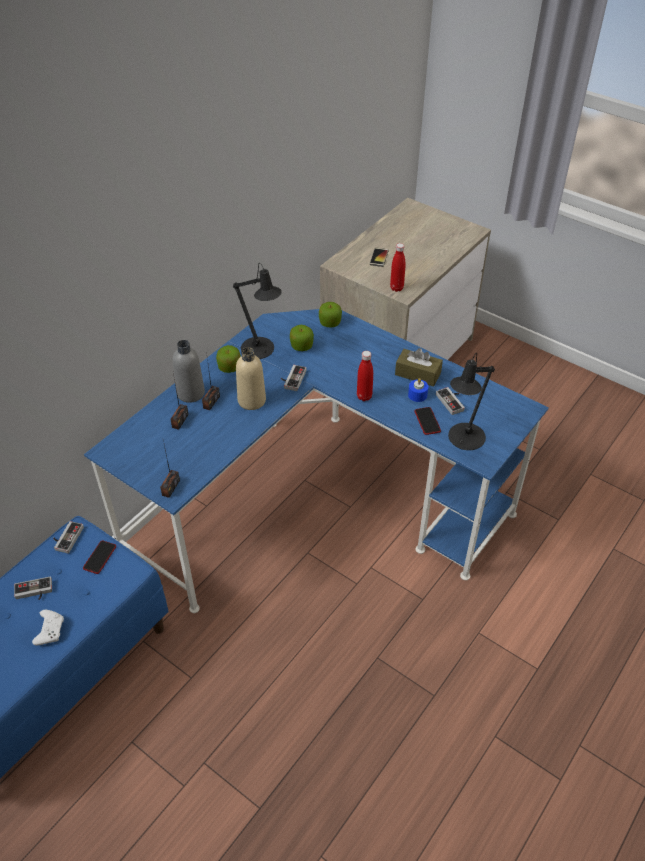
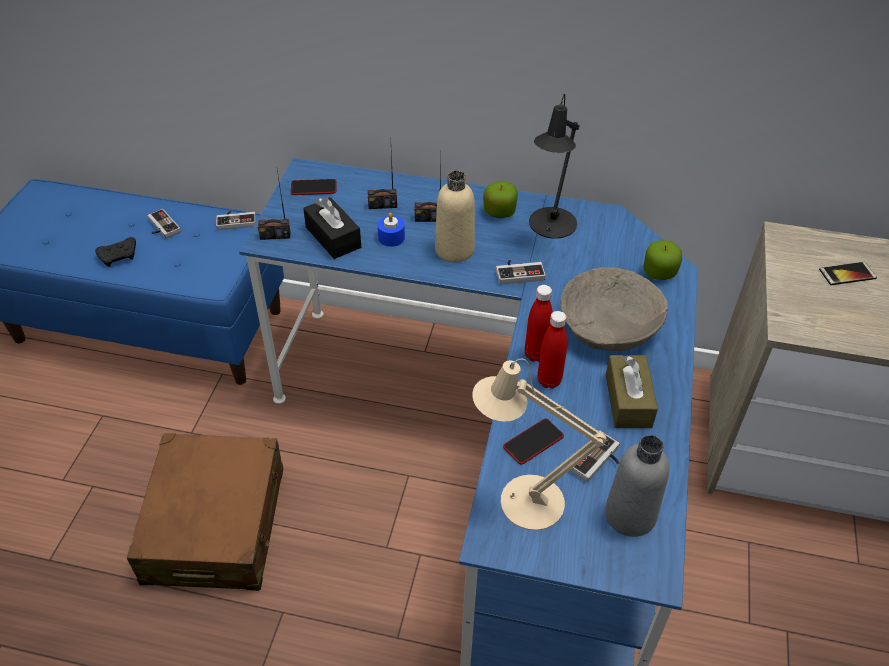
camera: 65 degrees right, 0 degrees up
(50, 630) = (119, 256): white game controller -> black game controller
(100, 557) = (221, 253): phone -> phone (313, 188)
(190, 393) = (433, 197): grey bottle -> grey bottle (630, 515)
(196, 456) = (333, 237): none -> black tissue box
(288, 681) = (216, 525): none -> brown suitcase
(301, 346) = (589, 260): apple -> none
(359, 358) = (609, 325): none -> beige bowl
(396, 288) = (795, 315): red bottle -> red bottle (549, 381)
(417, 395) = (582, 414): blue candle -> blue candle (391, 237)
(463, 440) = (522, 500): black table lamp -> beige table lamp

